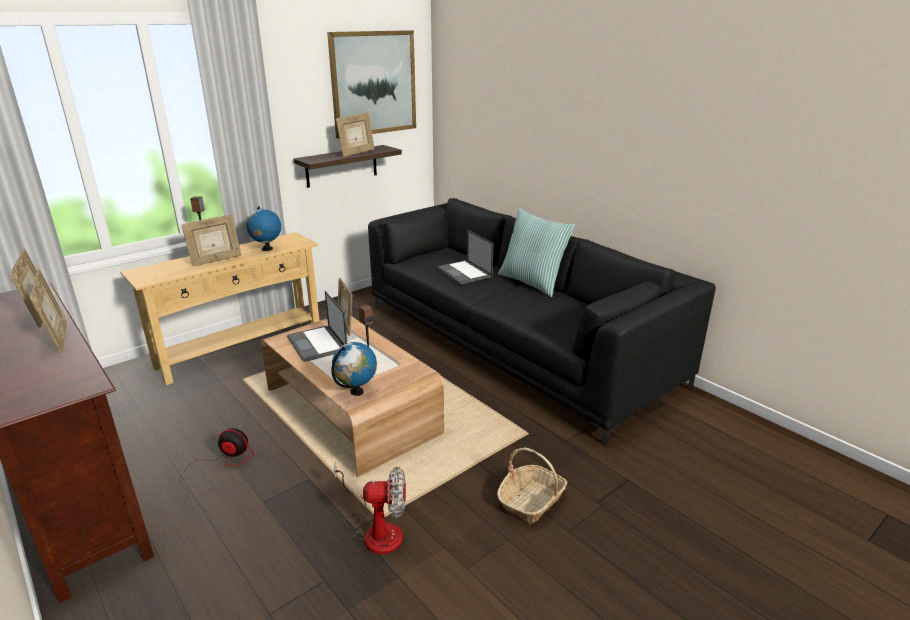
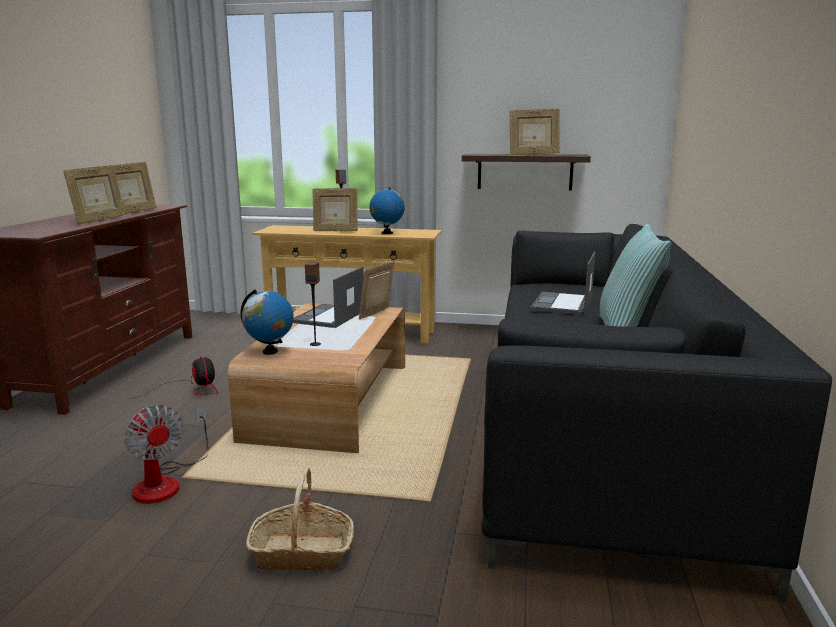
camera: 50 degrees right, 10 degrees down
(373, 83) = (583, 77): picture -> none

